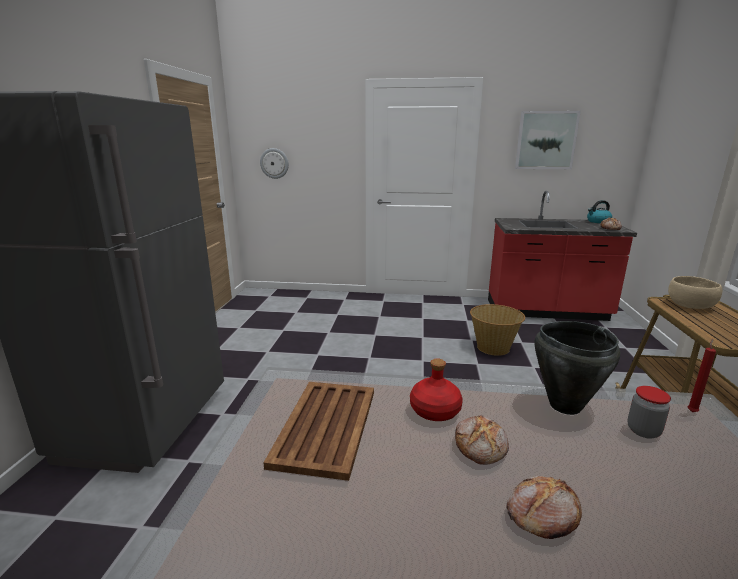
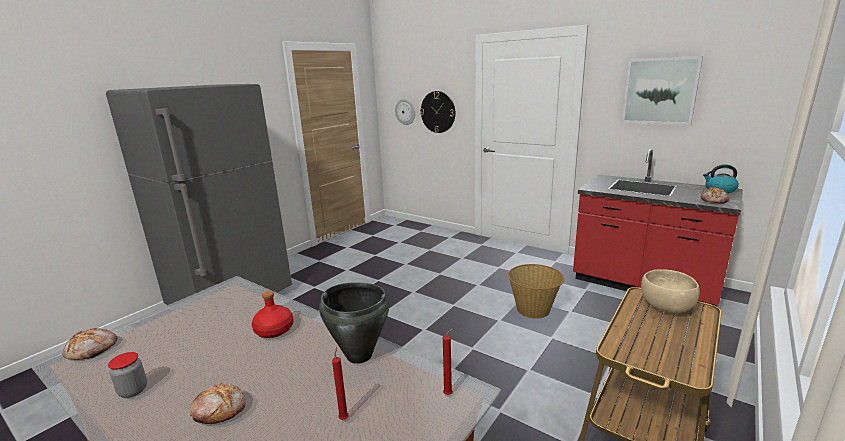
camera: 30 degrees right, 0 degrees up
(319, 163) = (438, 112): none -> wall clock
(326, 425) = (207, 319): brown tray -> none
(481, 446) = (259, 361): bread -> bread (93, 350)
(643, 431) = (379, 392): jar -> jar (133, 390)
(663, 465) = (344, 418): none -> red candle

